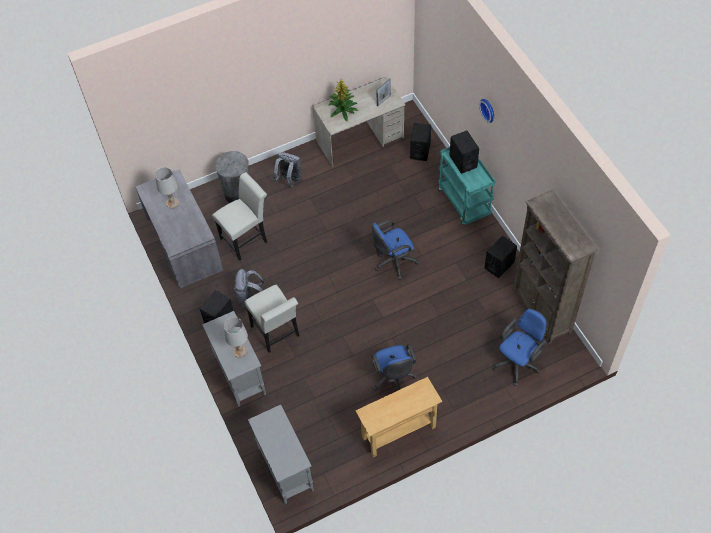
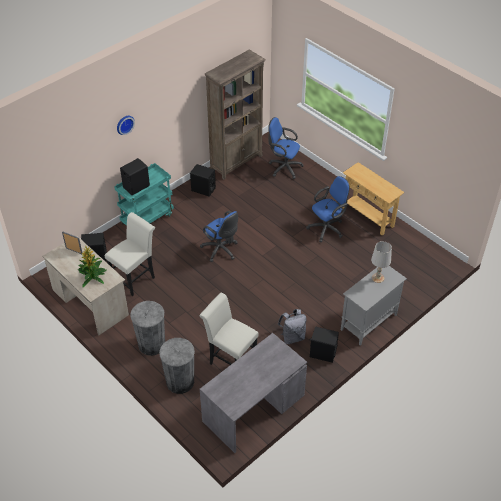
camera: 110 degrees left, 10 degrees down
(172, 203) = (244, 379): white table lamp -> none
(277, 333) = (319, 308): white chair -> white chair (135, 277)
(285, 468) = (429, 272): grey cabinet -> none
(289, 180) = (151, 344): grey backpack -> grey trash can

